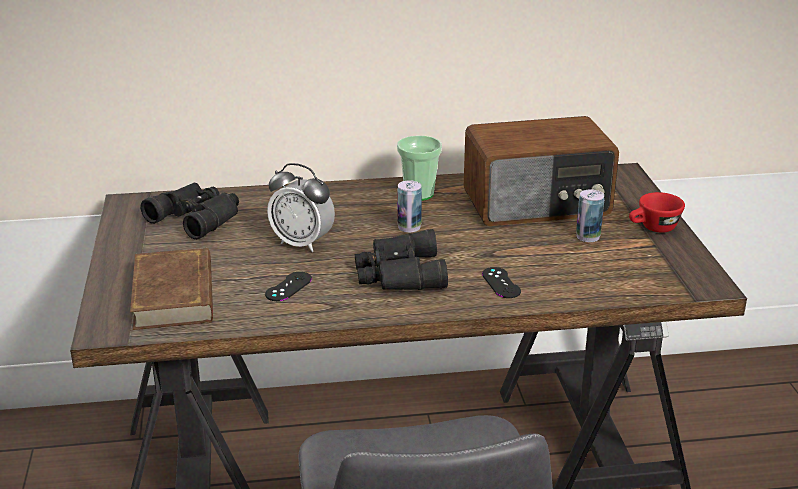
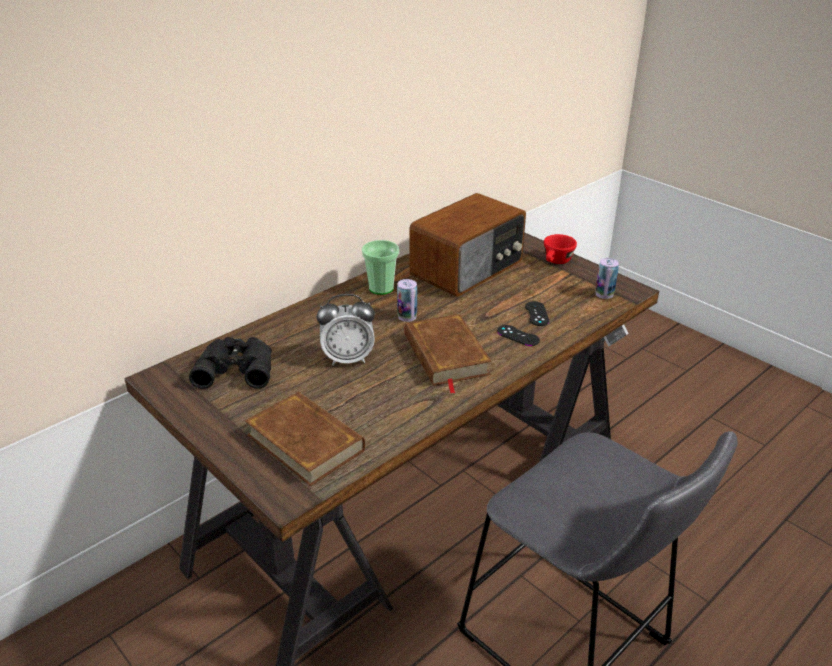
camera: 35 degrees left, 5 degrees up
(288, 287) = (383, 398): black game controller -> black game controller (537, 314)
(398, 273) = (445, 355): black binoculars -> brown book
(588, 236) = (527, 281): can -> can (604, 294)

